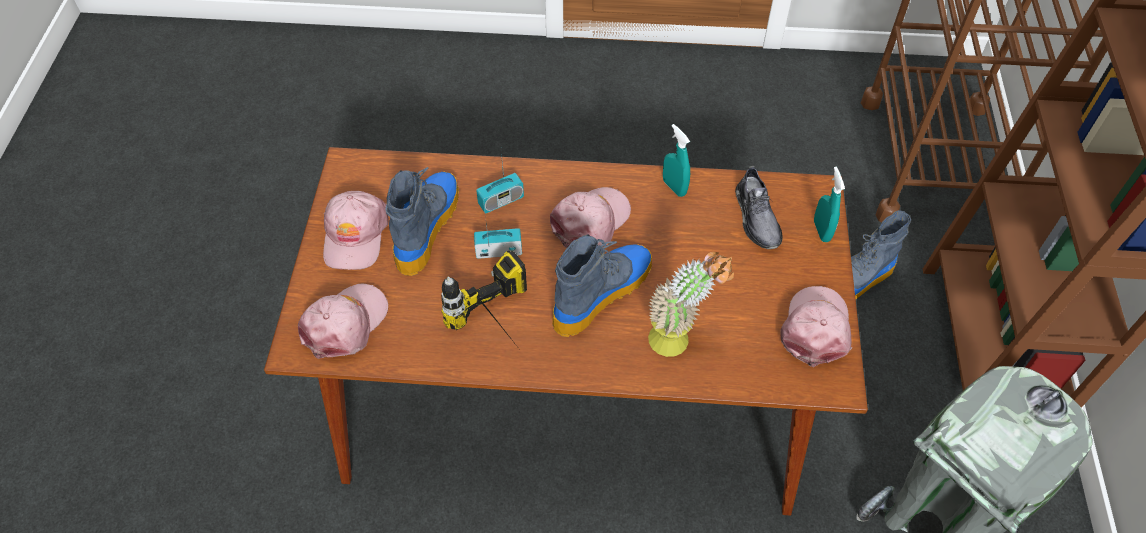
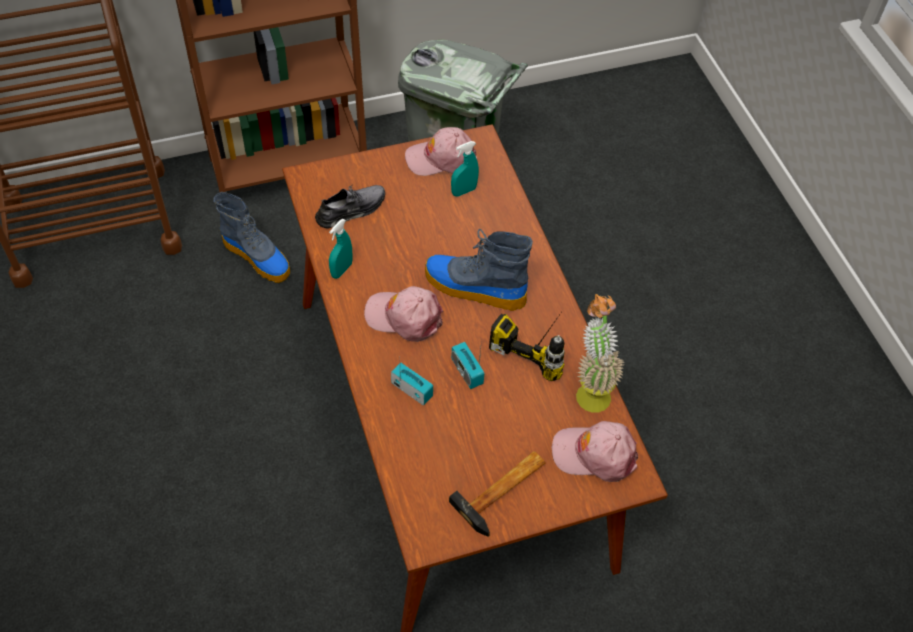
camera: 115 degrees left, 0 degrees up
(355, 235) = (504, 491): pink cap -> hammer
(426, 226) = (467, 437): boot -> none
(679, 340) = (491, 230): potted plant -> potted plant (590, 389)
(821, 231) = (347, 170): turquoise spray bottle -> turquoise spray bottle (463, 191)

